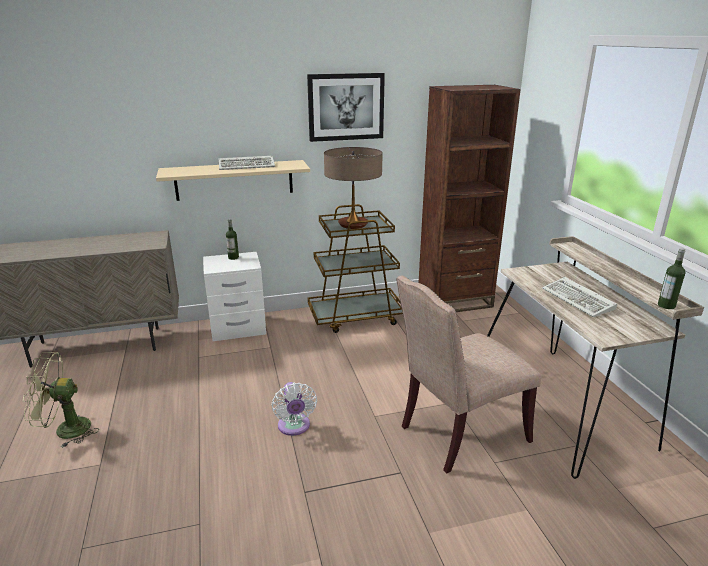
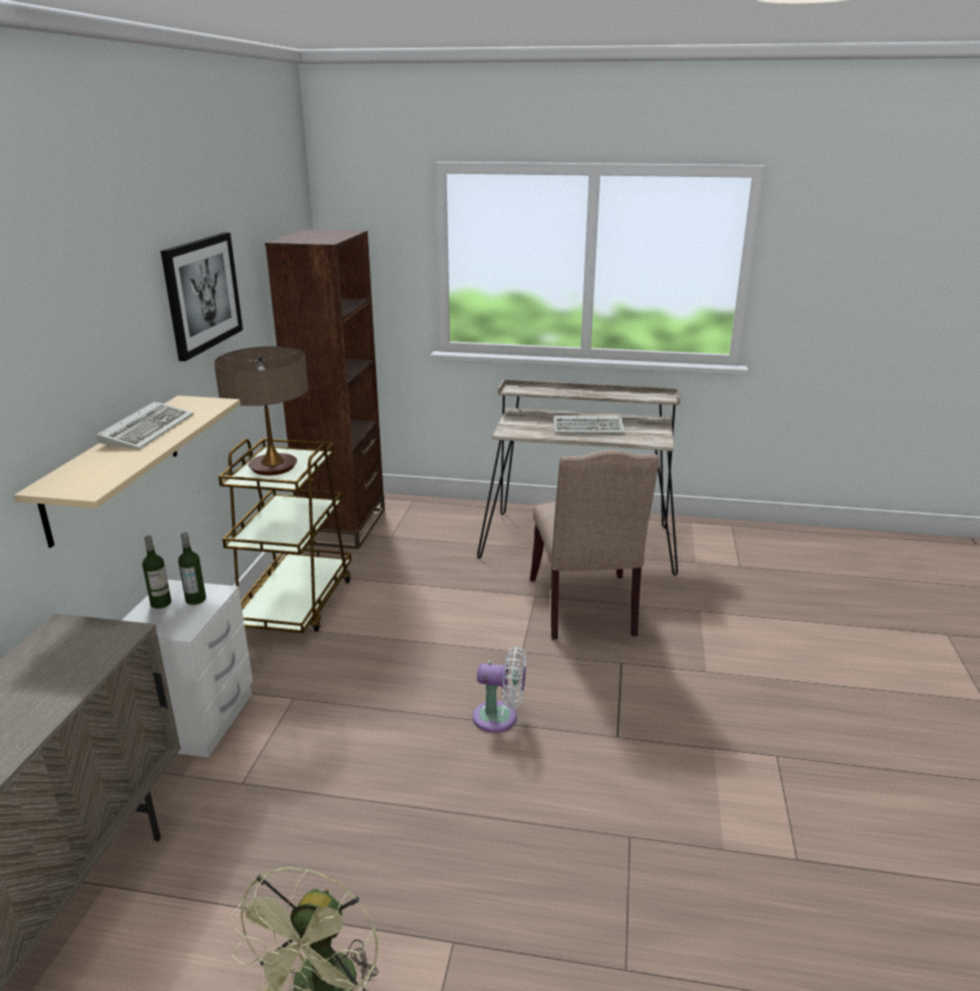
camera: 65 degrees left, 0 degrees up
(666, 305) = (660, 398): bottle -> bottle (196, 599)

